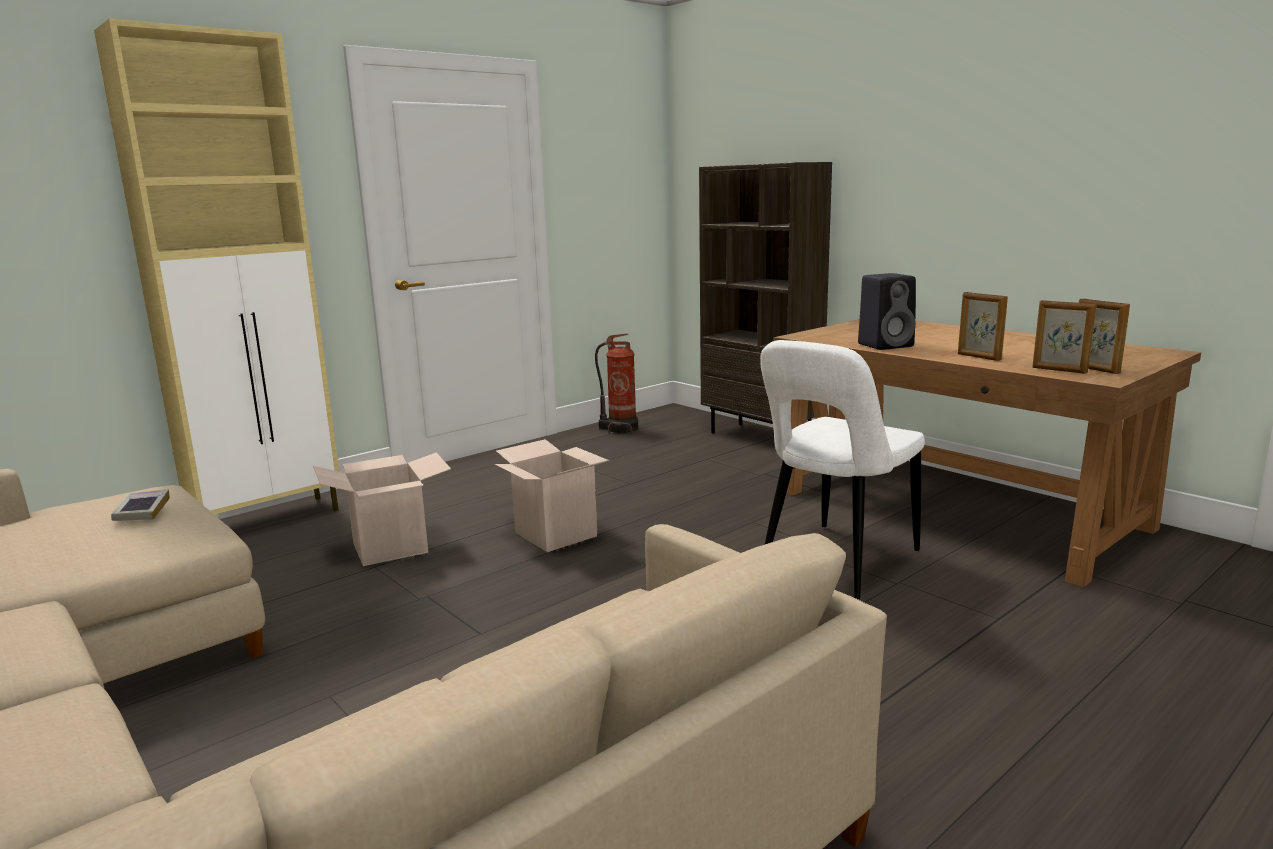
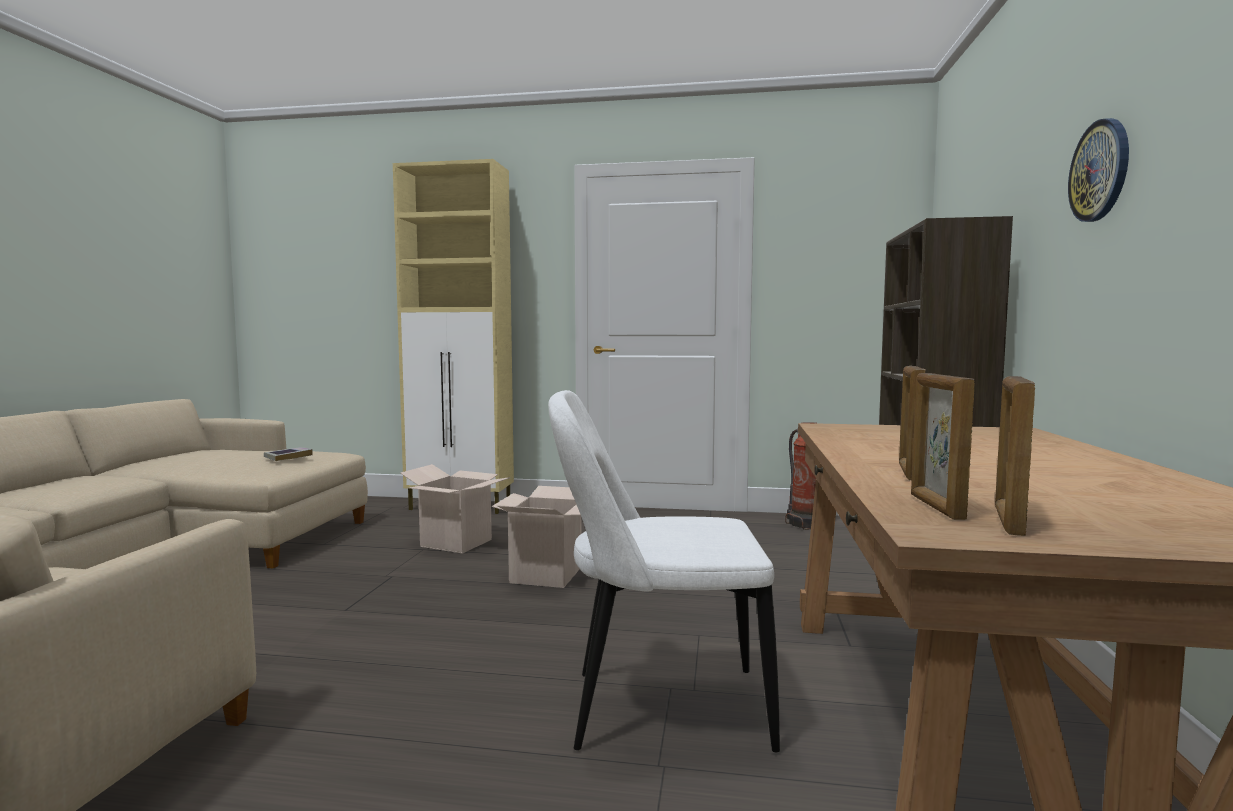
camera: 50 degrees right, 10 degrees down
(886, 345) = (867, 445): black speaker -> none
(926, 147) = (1100, 171): none -> wall clock

